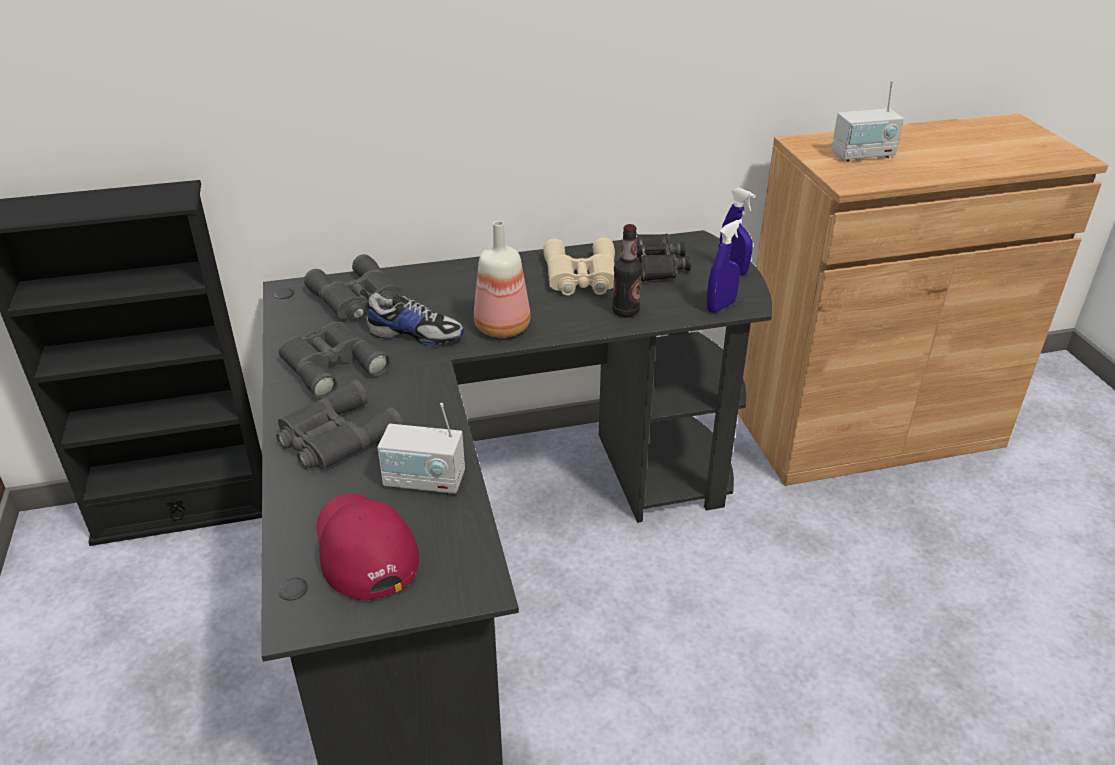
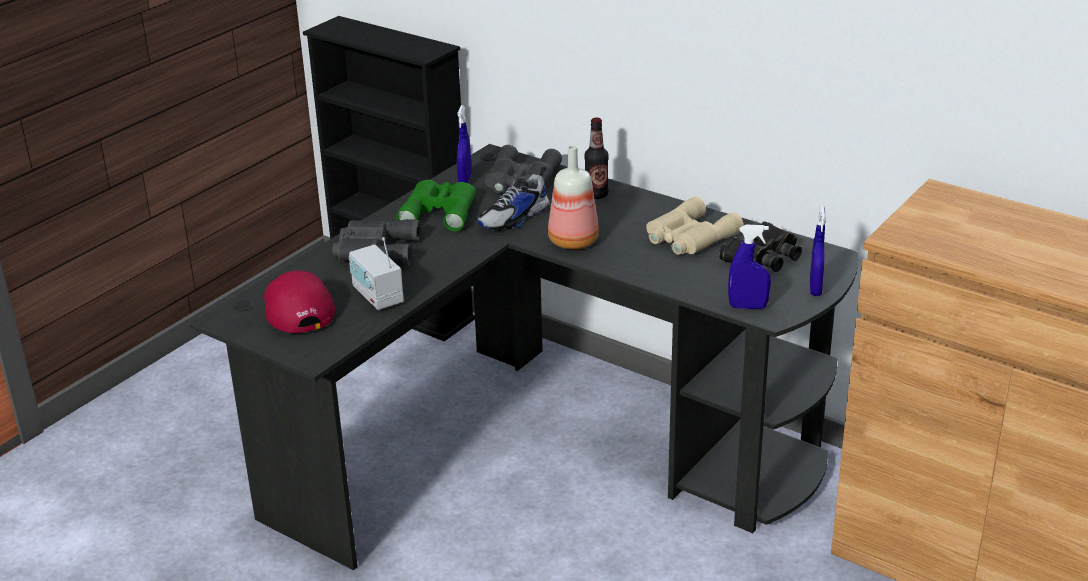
camera: 50 degrees right, 5 degrees down
(302, 325) = (465, 180): none -> blue spray bottle
(331, 364) = (440, 211): grey binoculars -> green binoculars
(363, 549) = (296, 308): red cap -> red cap turned 45 degrees counterclockwise
(415, 334) = (515, 218): shoe -> shoe turned 75 degrees clockwise
(625, 312) = (672, 274): bottle -> bottle (596, 195)
(863, 155) = (968, 224): radio -> none

